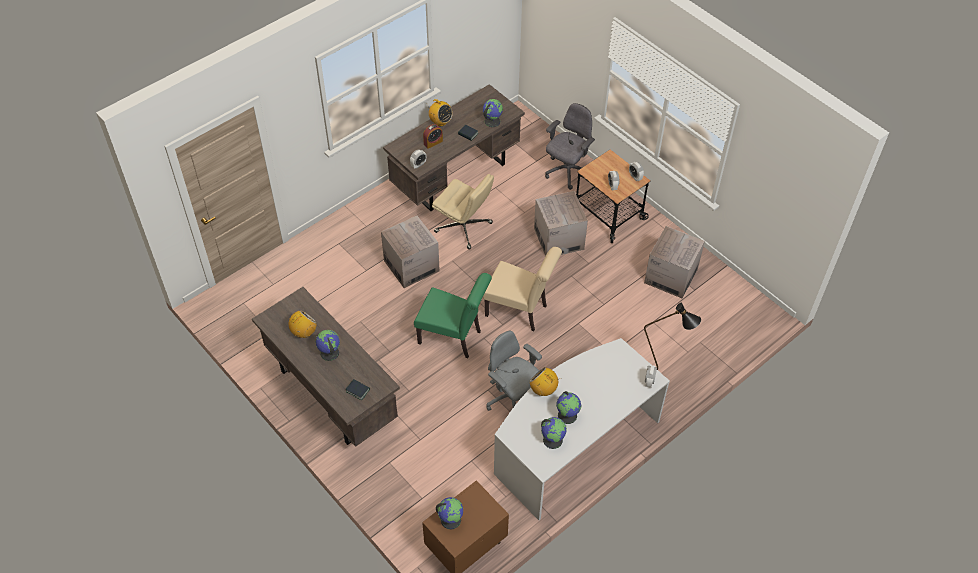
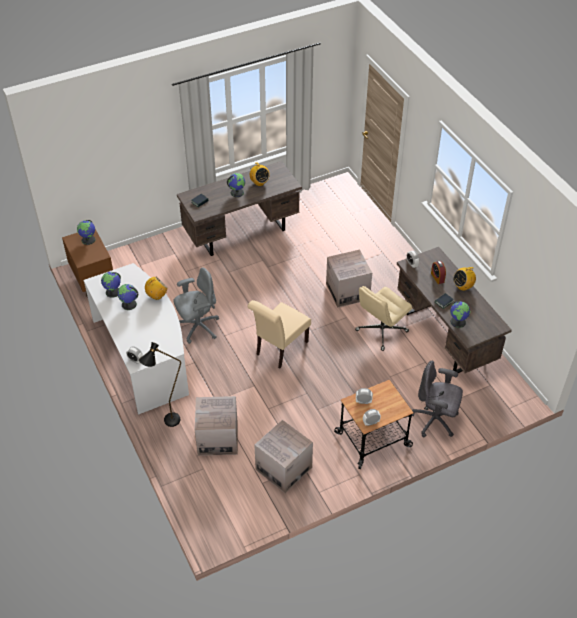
camera: 105 degrees right, 5 degrees down
(453, 338) = (267, 304): green chair -> none
(558, 239) = (351, 394): cardboard box -> cardboard box (217, 438)
(567, 172) = (435, 421): grey office chair -> grey office chair turned 150 degrees clockwise

